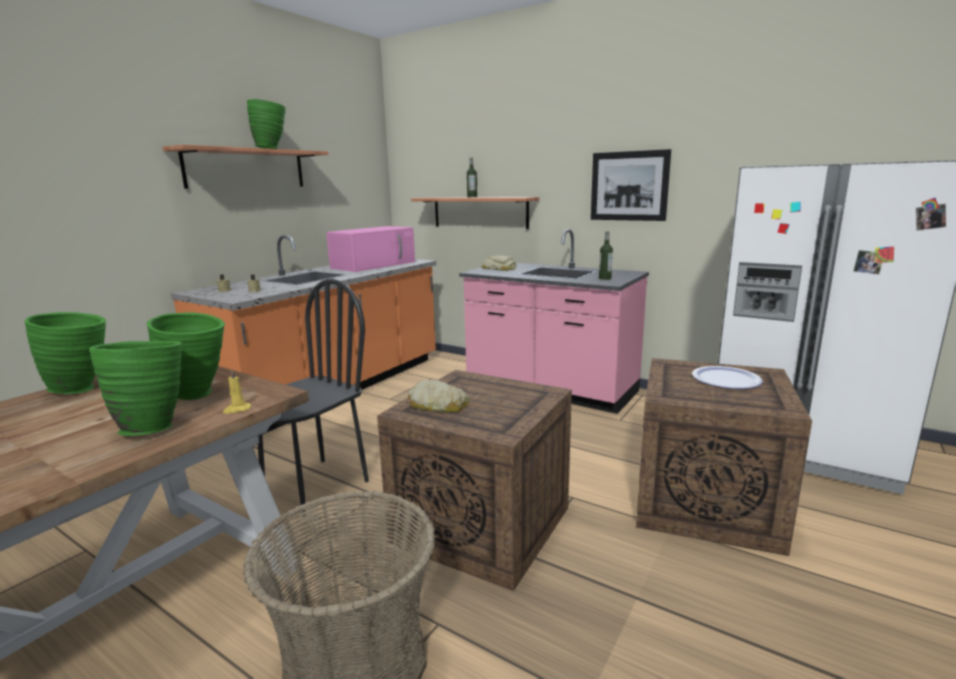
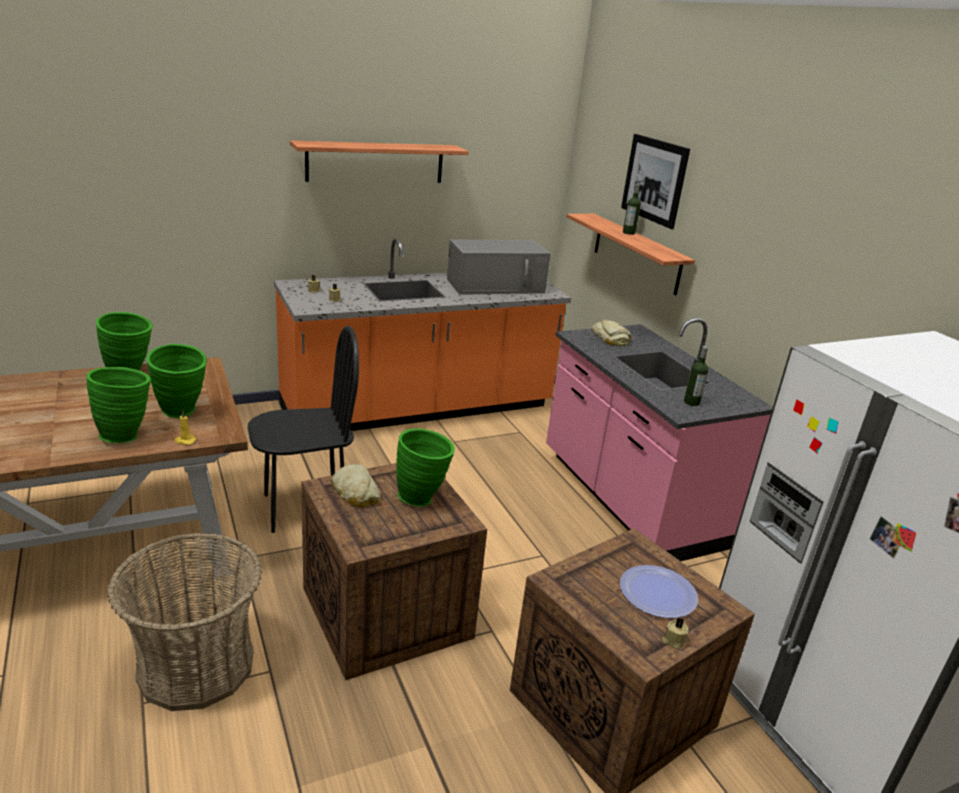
camera: 30 degrees right, 10 degrees up
(271, 149) = (401, 146): green vase -> green vase (423, 498)
(374, 264) = (497, 286): pink microwave -> grey microwave
(629, 186) = (787, 287): picture -> picture (654, 180)
(780, 396) = (673, 641): none -> beige candle

